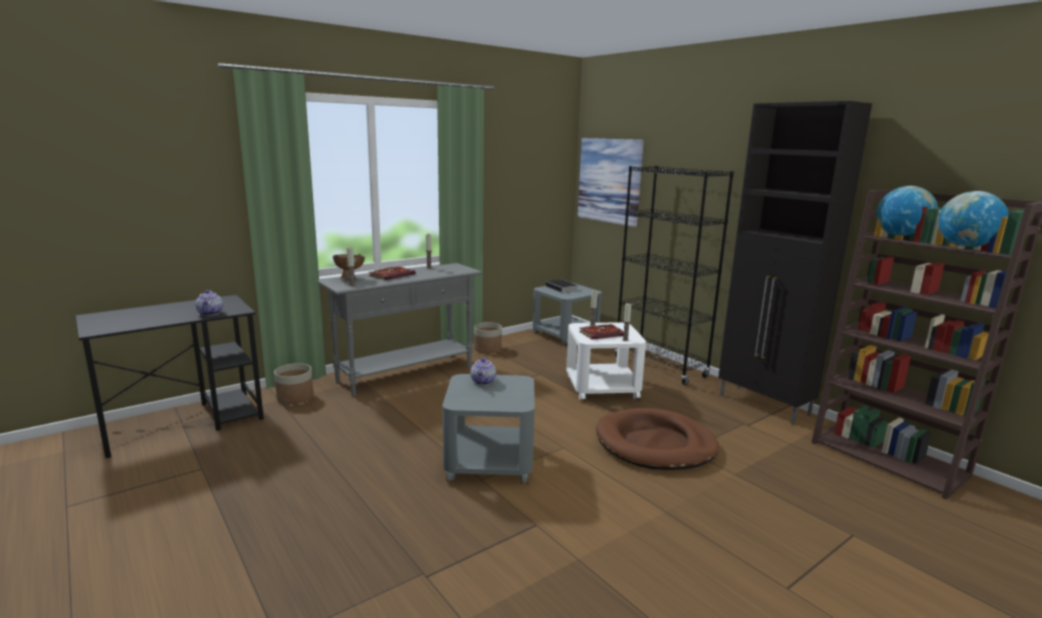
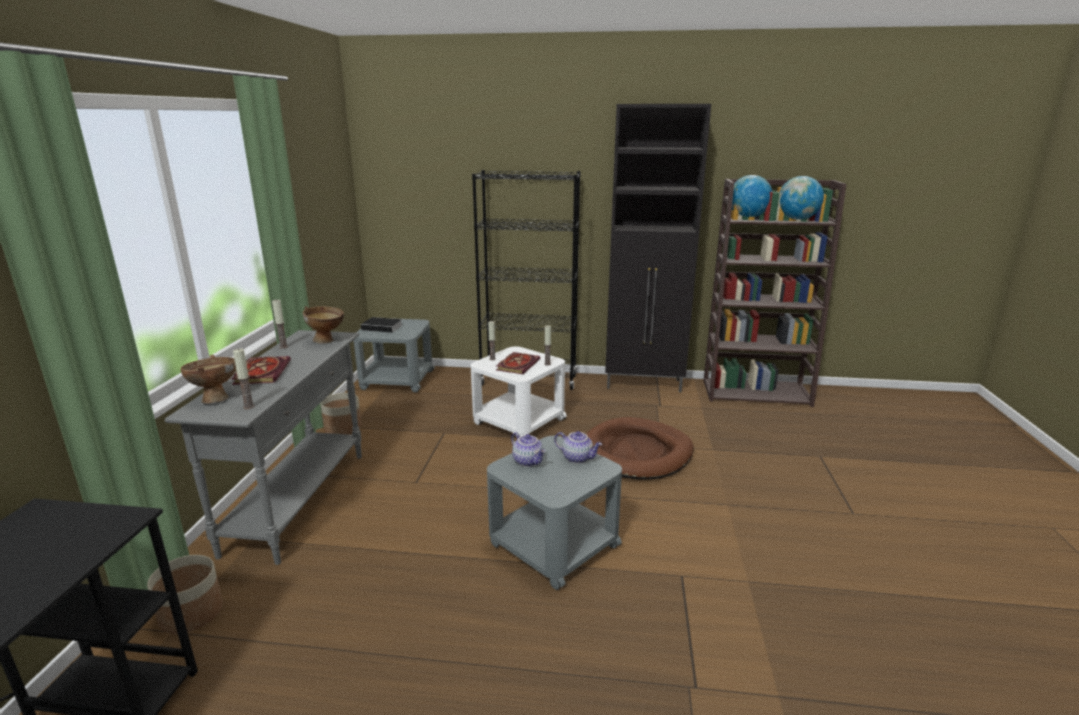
camera: 45 degrees left, 5 degrees up
(211, 313) = (82, 548): teapot -> teapot (578, 458)
(455, 270) = (327, 341): none -> brown bowl
(609, 181) = (412, 191): picture -> none

